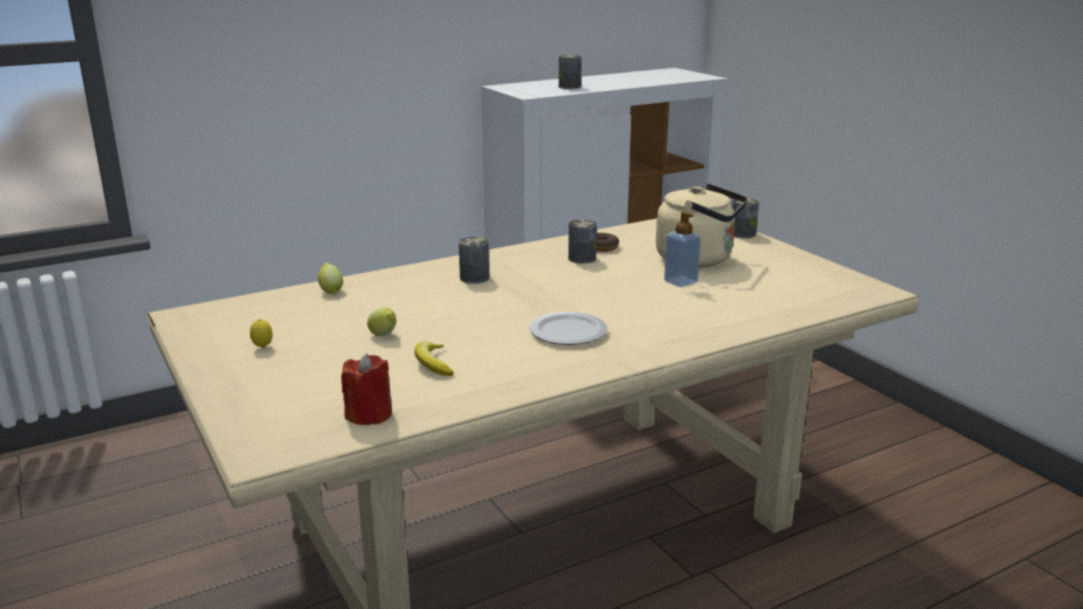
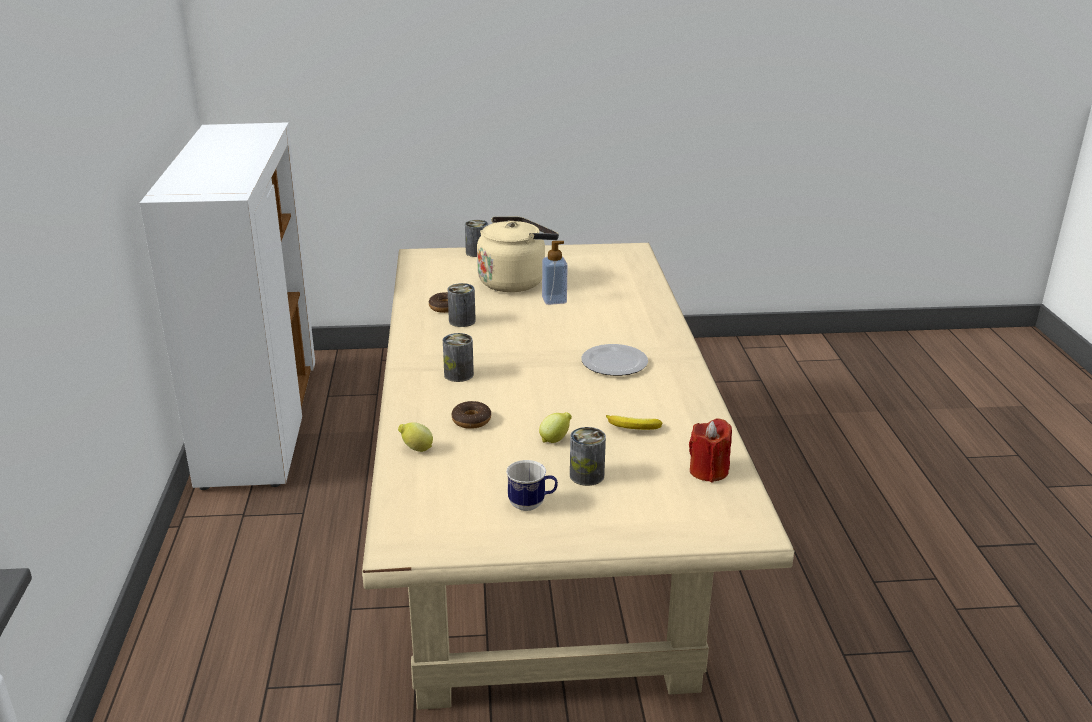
camera: 65 degrees left, 5 degrees up
(263, 347) = (532, 505): lemon -> mug
(394, 299) = (471, 420): none -> donut
(569, 87) = (222, 173): can -> can (586, 475)

